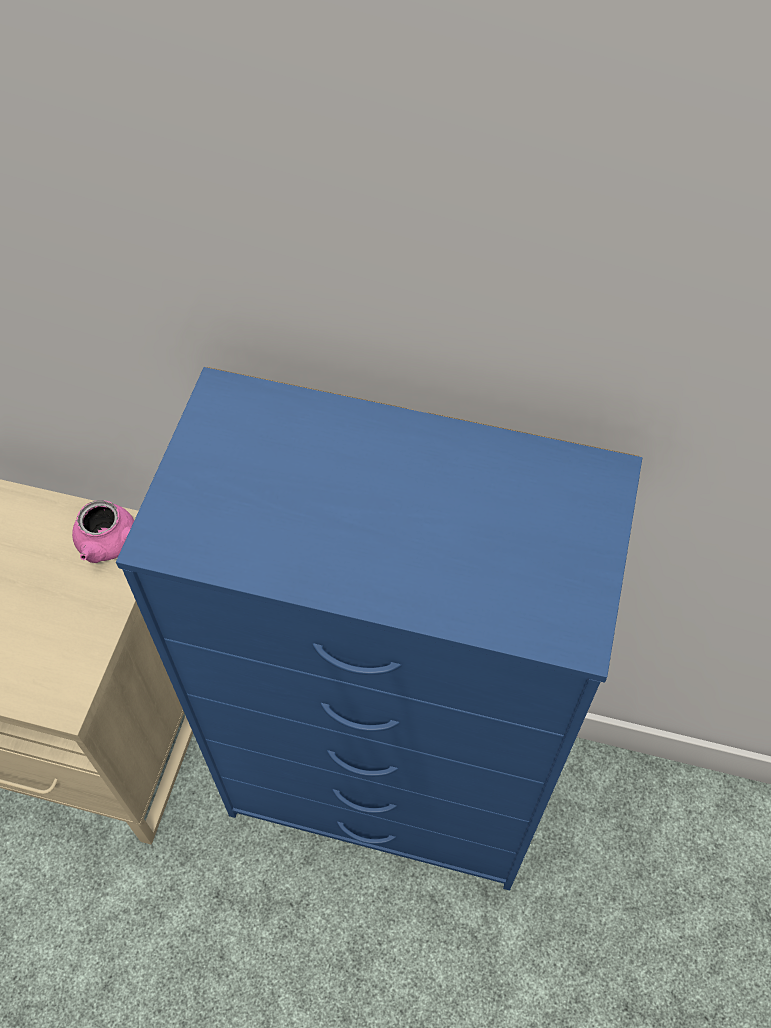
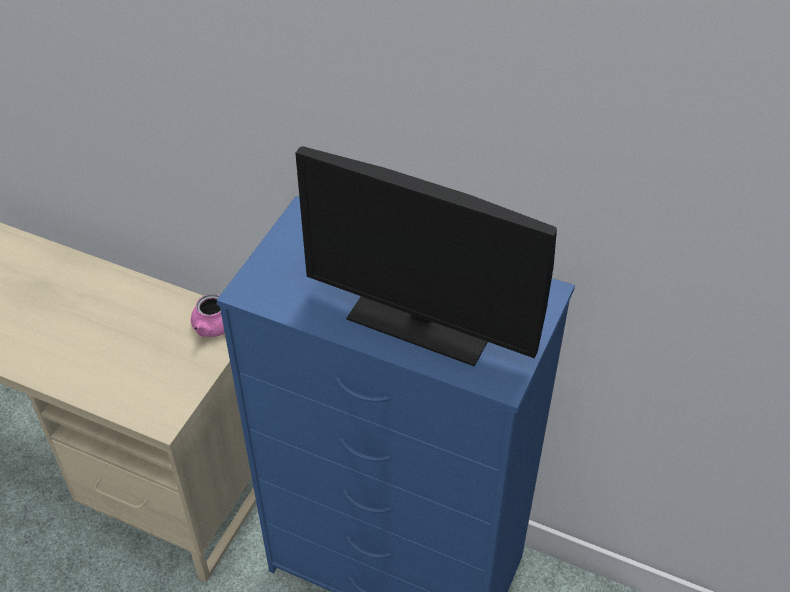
camera: 10 degrees right, 10 degrees down
(435, 550) = (422, 320): none -> monitor

